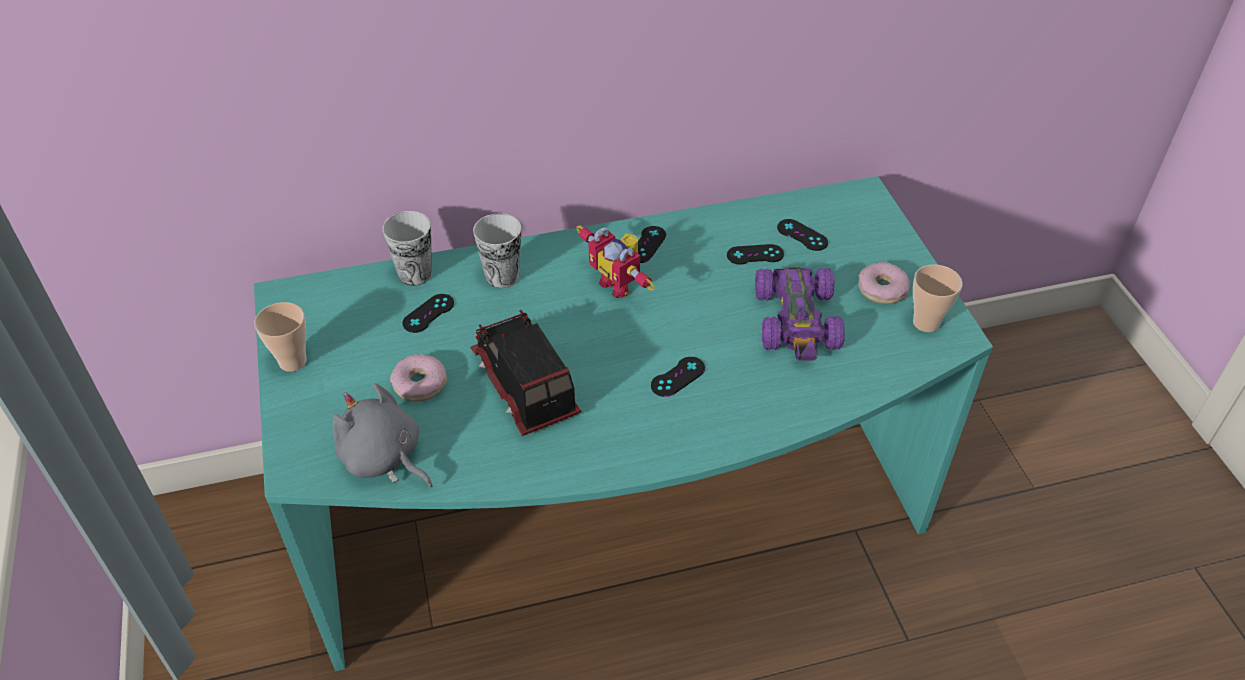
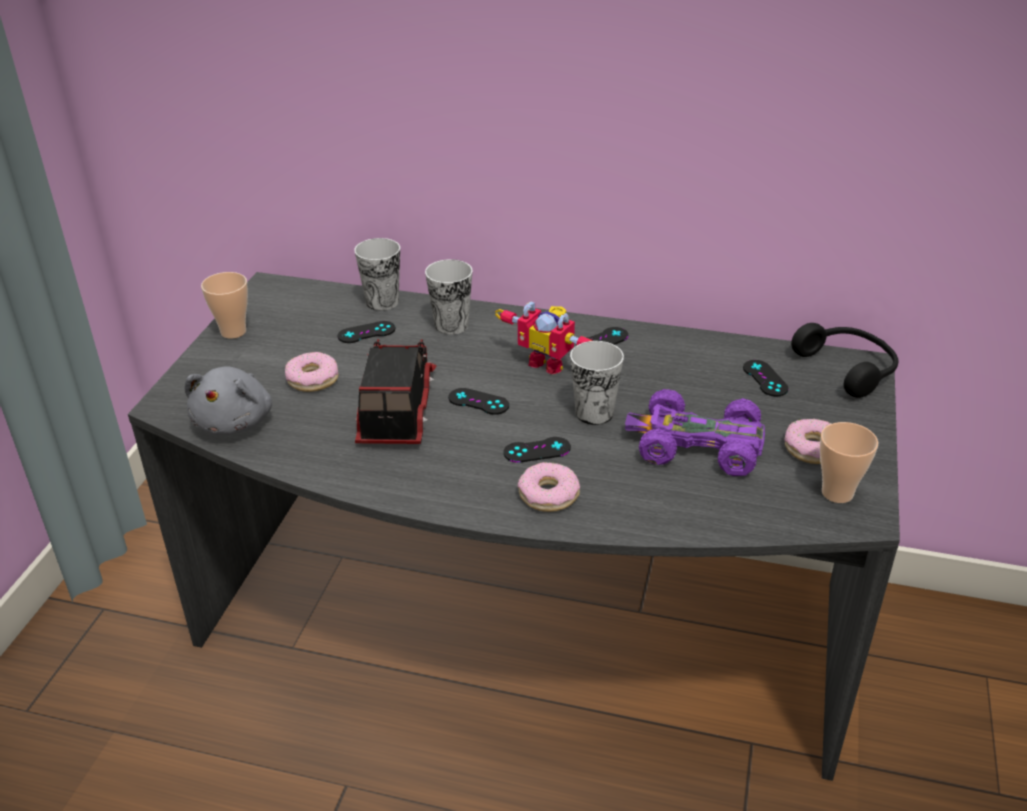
camera: 30 degrees right, 10 degrees down
(384, 459) = (235, 421): grey plush toy -> grey plush toy turned 150 degrees counterclockwise
(619, 283) = (549, 362): toy robot -> toy robot turned 45 degrees counterclockwise
(619, 517) = (519, 628): turquoise desk -> grey desk
(696, 321) = (594, 413): none -> cup
(720, 415) = (548, 494): none -> donut
(755, 255) = (701, 379): black game controller -> black game controller (478, 402)
(797, 321) = (696, 446): purple toy car -> purple toy car turned 75 degrees clockwise
(856, 202) = (848, 368): none -> black headphones

